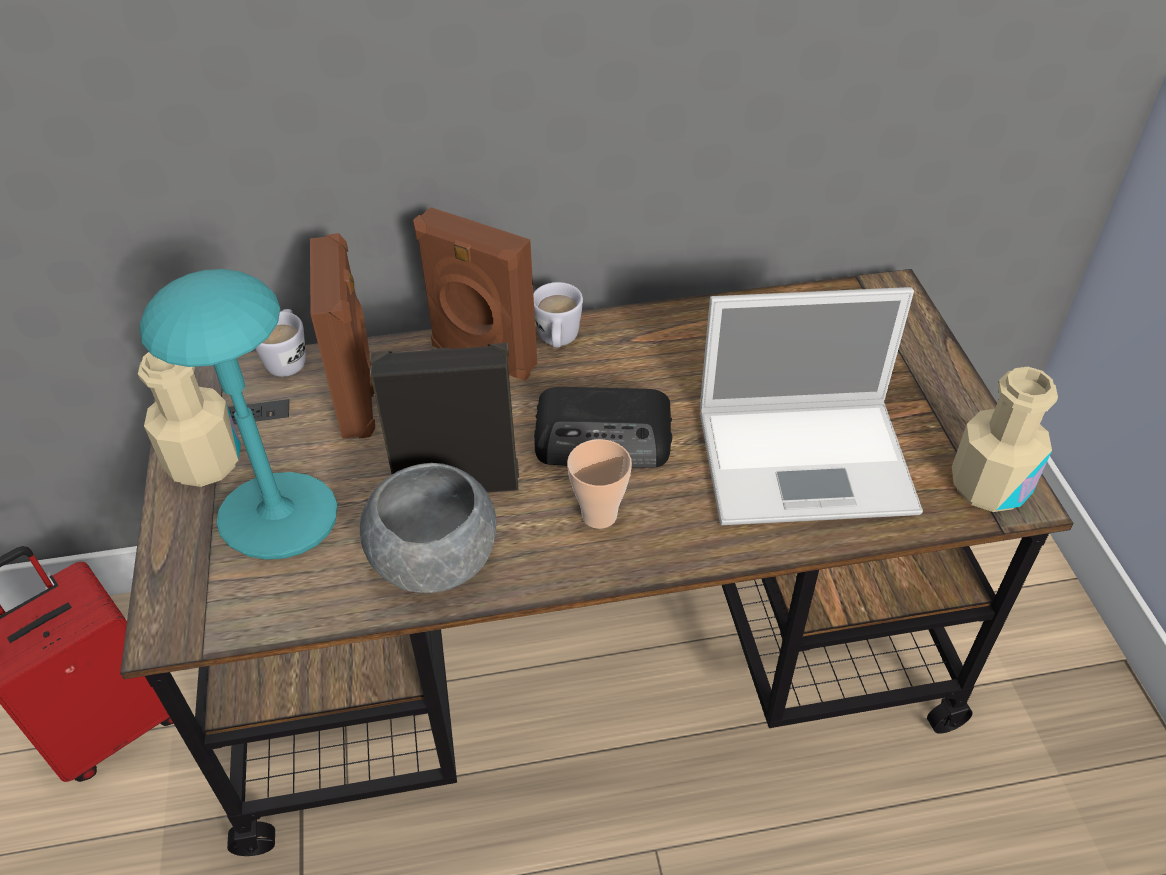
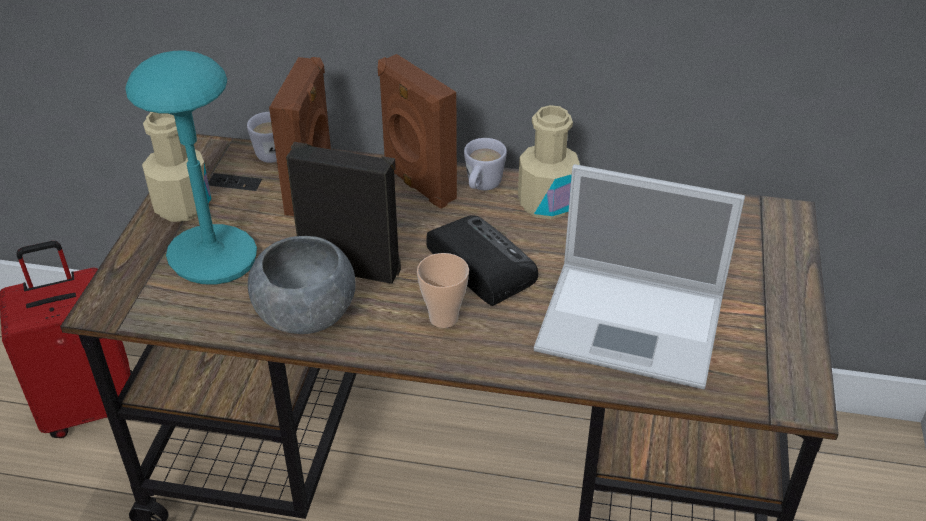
camera: 20 degrees right, 5 degrees down
(605, 437) = (480, 264): radio -> radio turned 150 degrees counterclockwise
(989, 486) = (779, 385): beige bottle -> beige bottle (546, 203)

